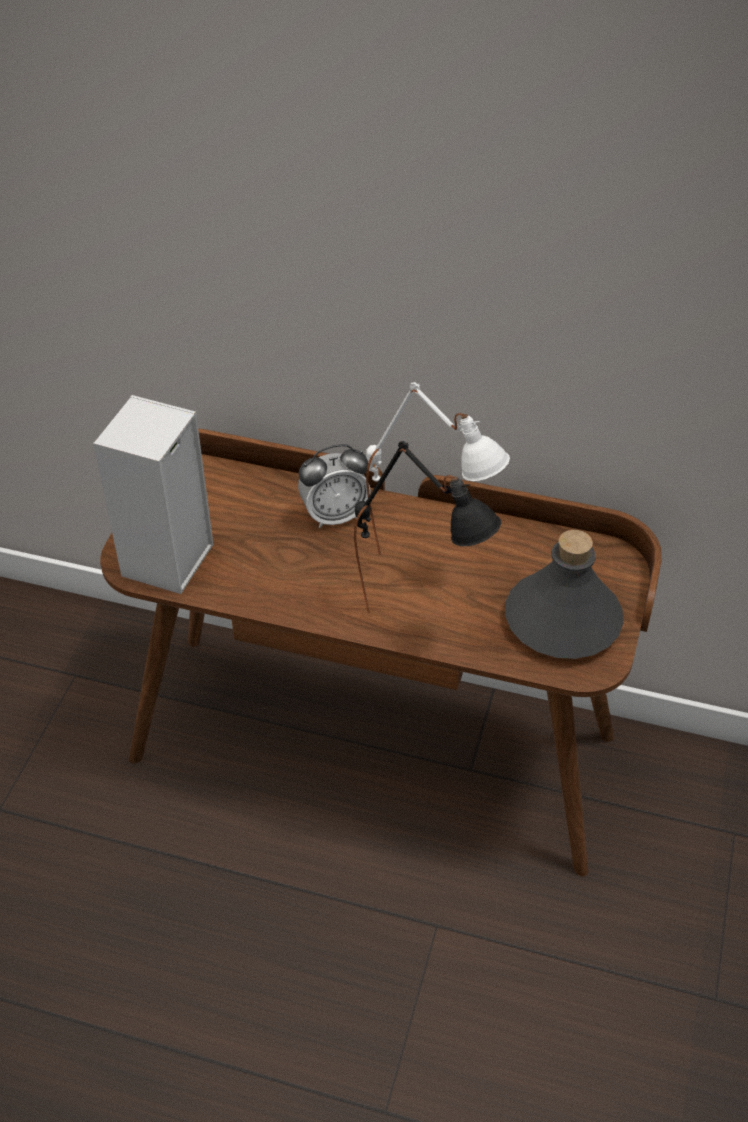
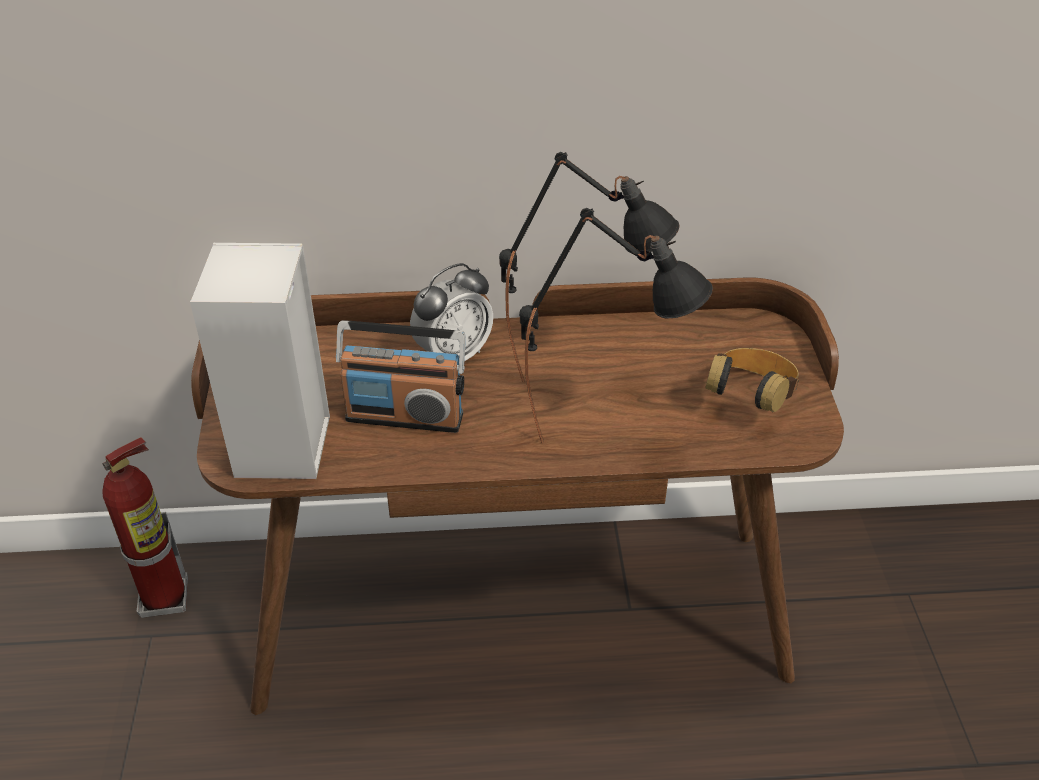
camera: 20 degrees left, 5 degrees down
(96, 647) = (165, 598): none -> fire extinguisher
(271, 559) = (405, 416): none -> radio
(430, 560) = (580, 374): white table lamp -> black table lamp
(563, 621) = (750, 399): grey bottle -> headphones

